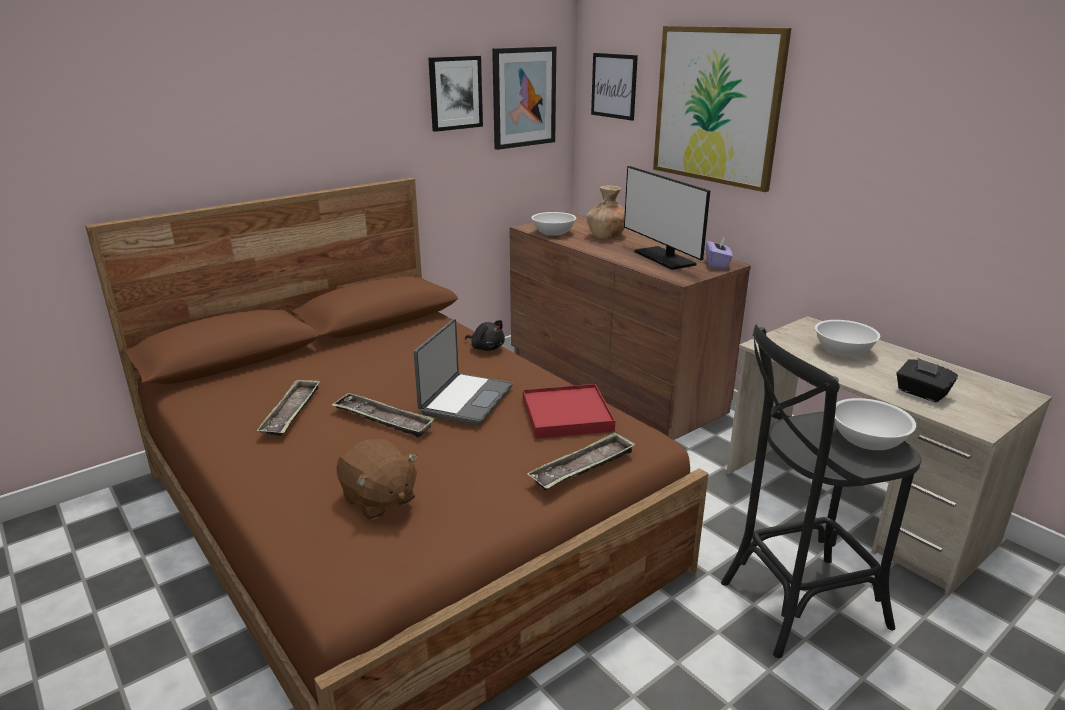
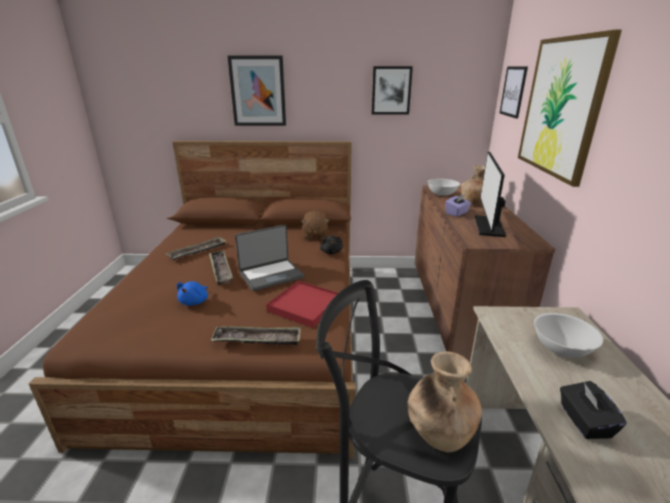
camera: 40 degrees right, 0 degrees up
(378, 500) = (148, 306): brown plush toy -> brown plush toy (315, 235)
(425, 468) = (195, 301): none -> blue plush toy
(524, 97) = (447, 97): picture -> picture (258, 91)
(717, 264) = (524, 241): purple tissue box -> purple tissue box (457, 213)
(866, 441) = (439, 430): white bowl -> brown vase

